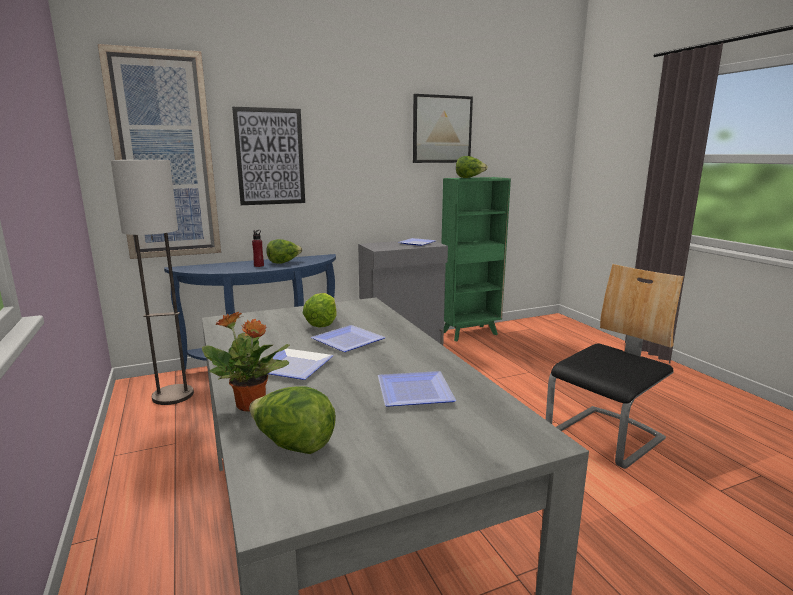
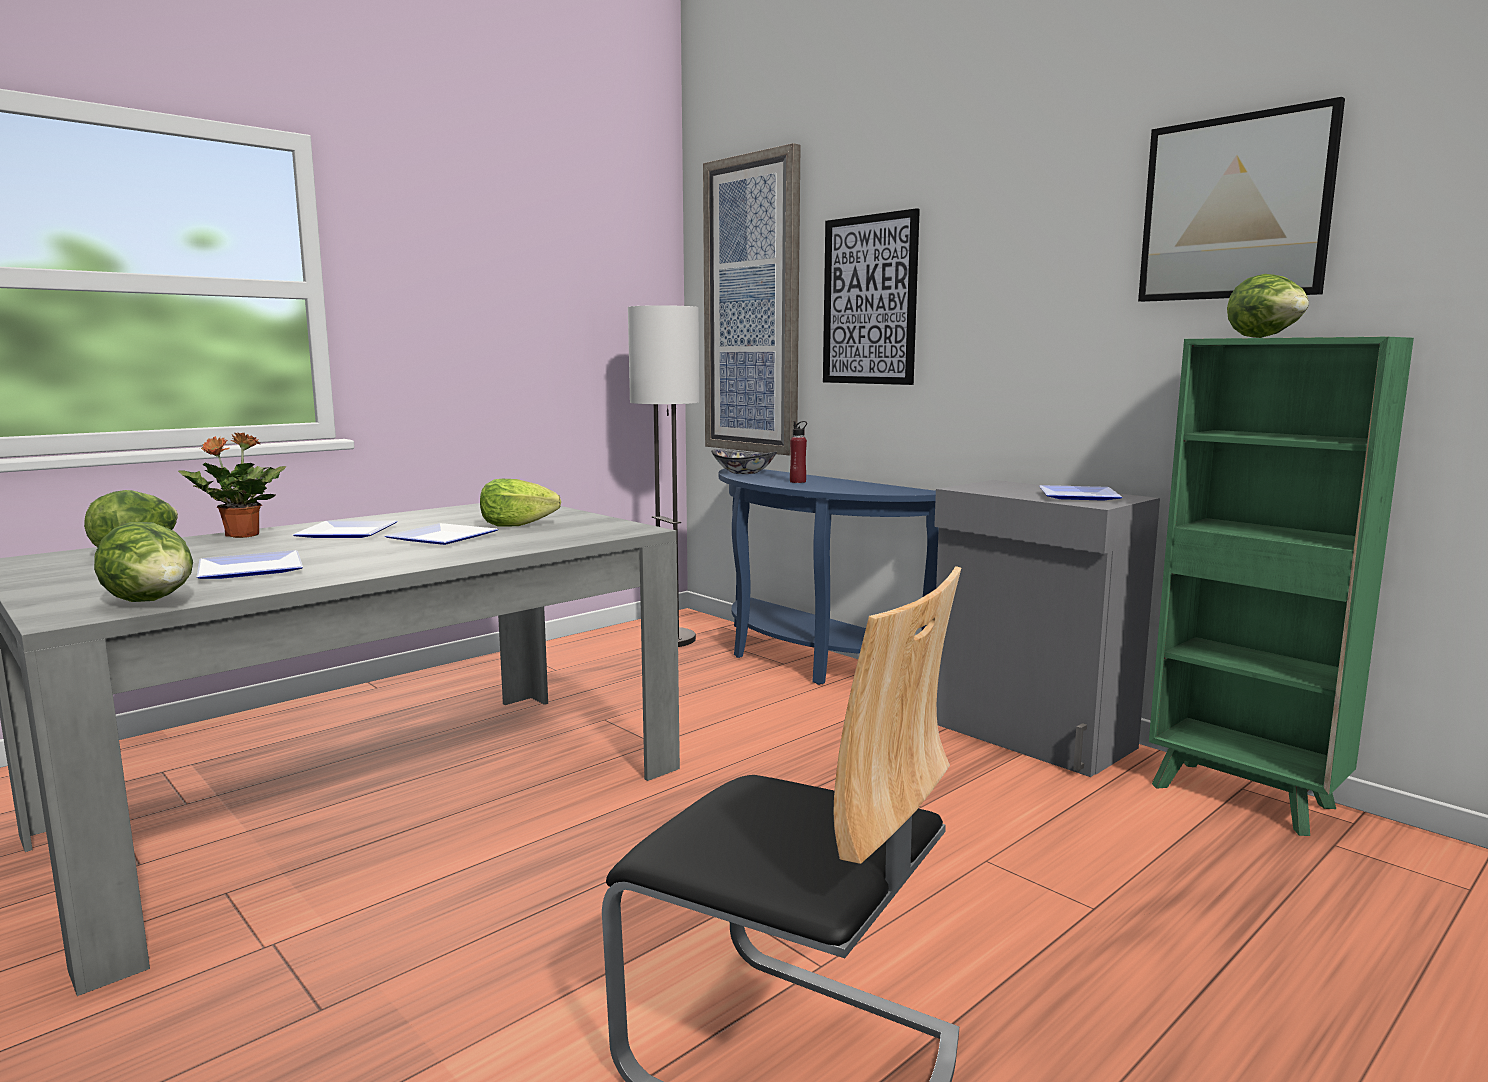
camera: 70 degrees right, 5 degrees down
(201, 269) = (744, 472): none -> bowl
(284, 262) = (836, 485): lettuce -> lettuce (153, 603)

